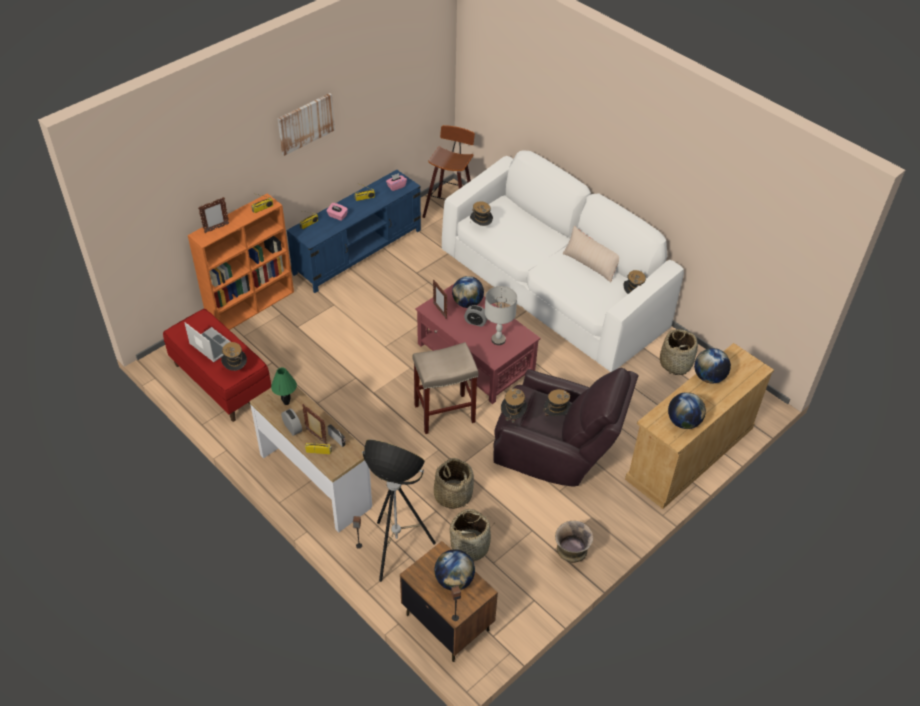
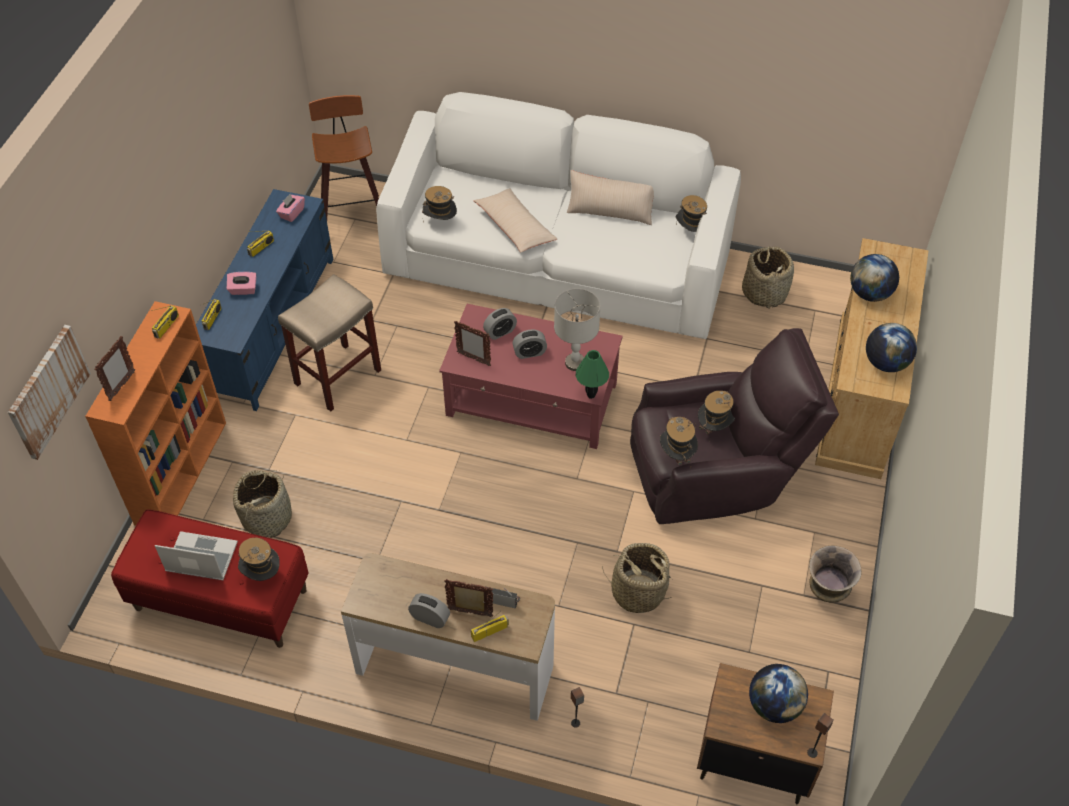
camera: 30 degrees left, 5 degrees up
(286, 402) = (393, 587): green table lamp -> green table lamp (590, 395)
(305, 123) = (170, 175): picture -> picture (48, 391)
(396, 550) = (625, 702): floor lamp -> none
(445, 413) = (549, 490): beige stool -> beige stool (338, 376)
(467, 303) = (500, 332): globe -> alarm clock
(470, 546) = (707, 646): basket -> basket (267, 517)
(523, 248) = (515, 227): none -> beige pillow

